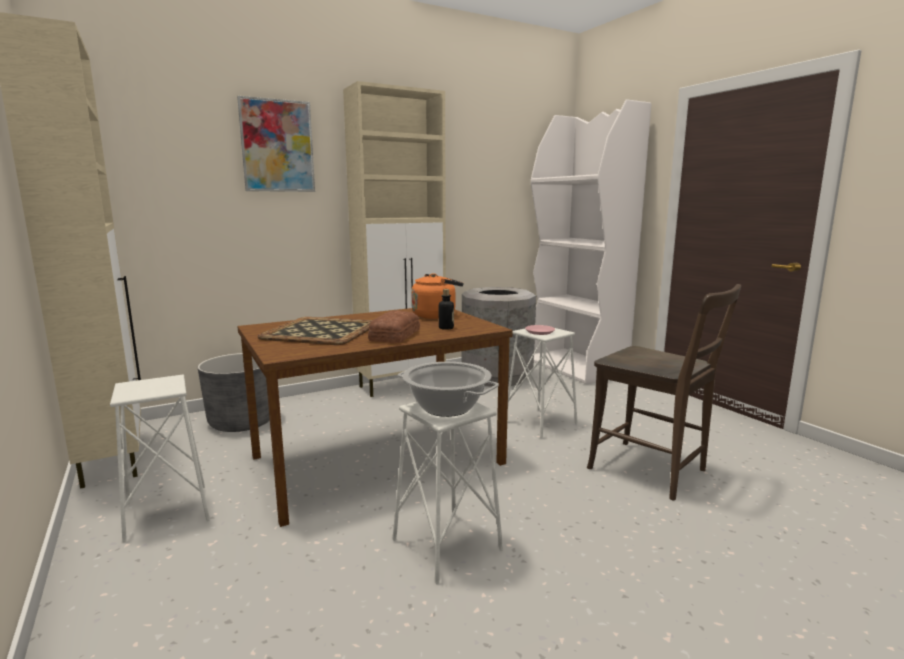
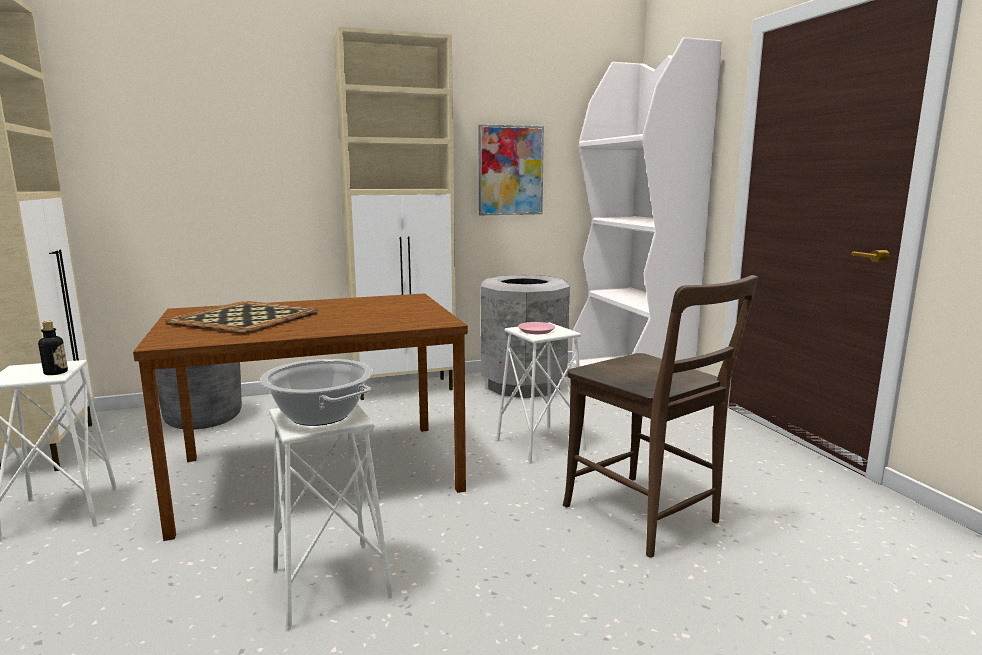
camera: 10 degrees right, 0 degrees up
(277, 146) = (256, 105): picture -> picture (510, 170)
(393, 335) = (317, 326): bread -> none
(436, 315) = (400, 305): orange kettle -> none
(446, 328) = (390, 320): bottle -> bottle (56, 372)

